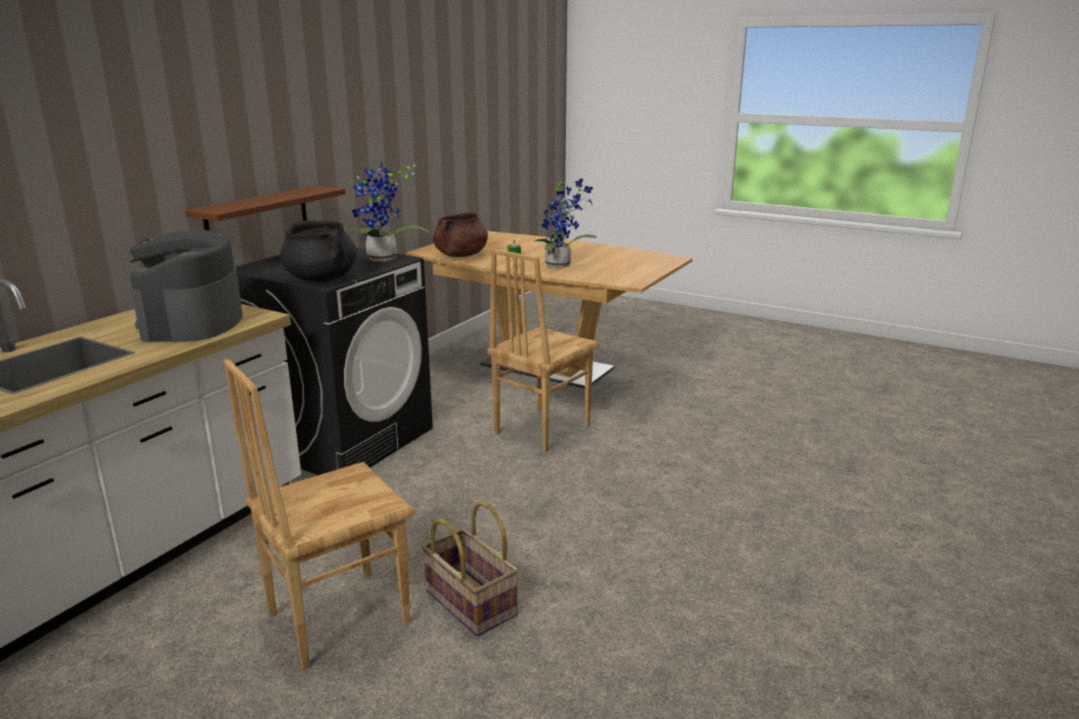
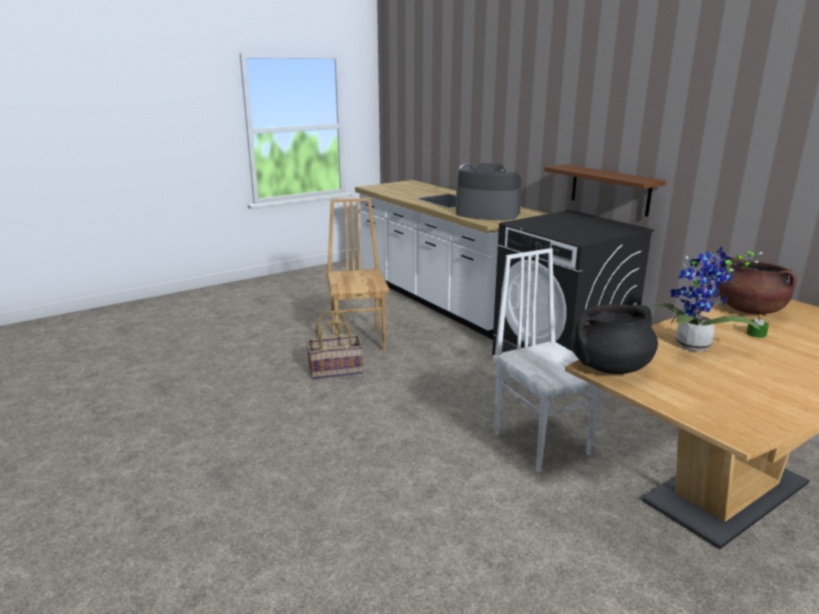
camera: 115 degrees right, 0 degrees up
(321, 279) = (529, 223): black cooking pot -> black cooking pot (609, 367)
(382, 260) = (577, 236): potted plant -> none
(540, 429) = (542, 443): brown chair -> white chair

